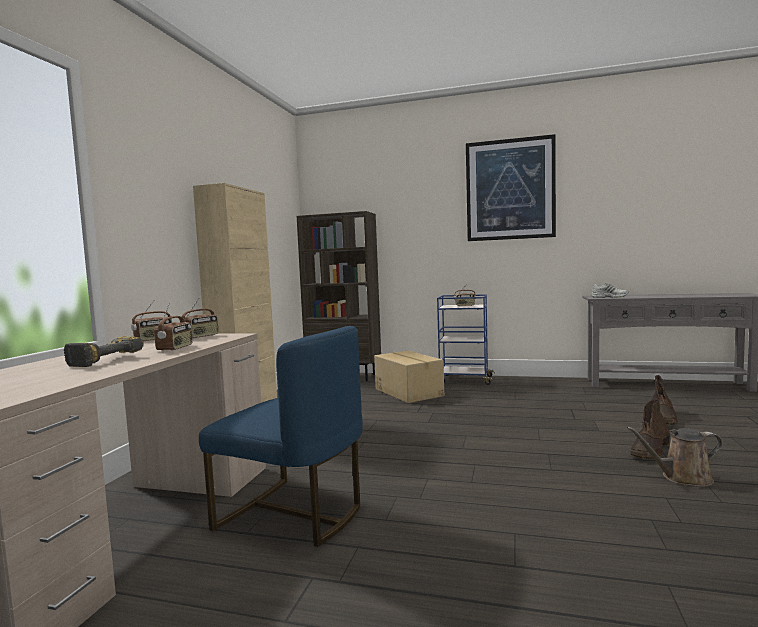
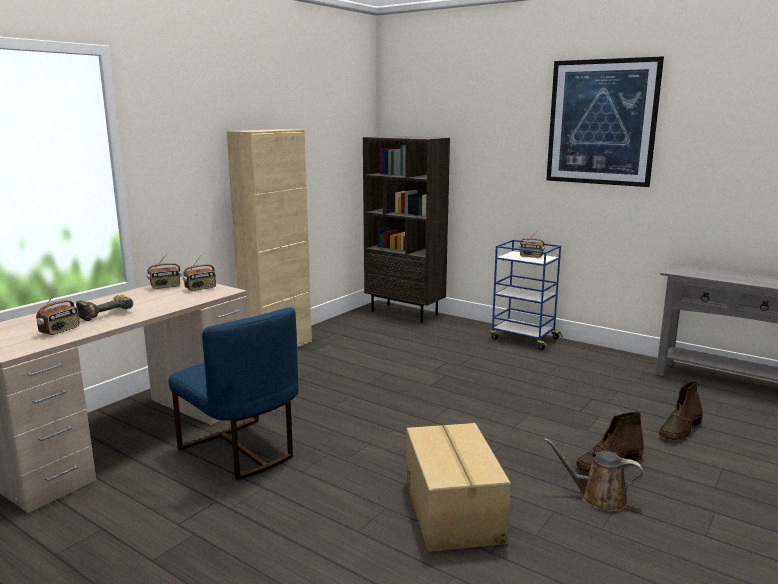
camera: 20 degrees right, 10 degrees up
(175, 348) = (164, 305): radio -> radio (60, 331)
(409, 392) = (448, 345): cardboard box -> cardboard box (454, 510)
(609, 297) = (692, 272): white shoe -> none

